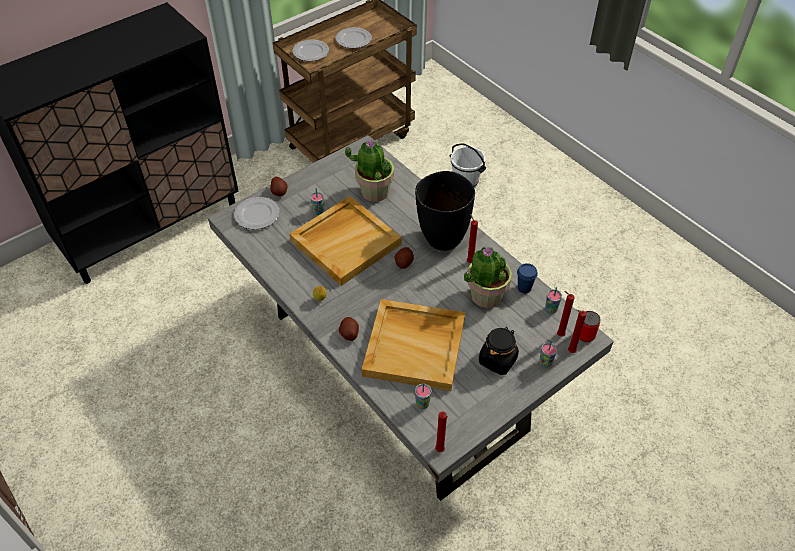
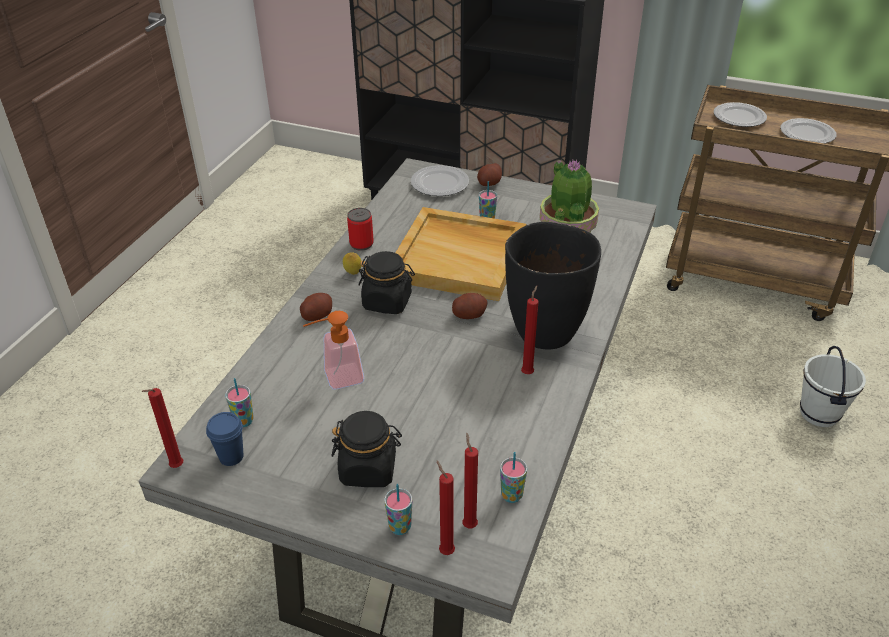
camera: 60 degrees right, 10 degrees down
(362, 294) = (387, 302): none -> black jar
(415, 346) = (336, 378): beige tray -> soap dispenser
(485, 295) = (478, 412): potted plant -> none
(524, 288) = (529, 448): blue cup -> blue cup (231, 457)
(585, 335) = (494, 559): can -> can (361, 244)

